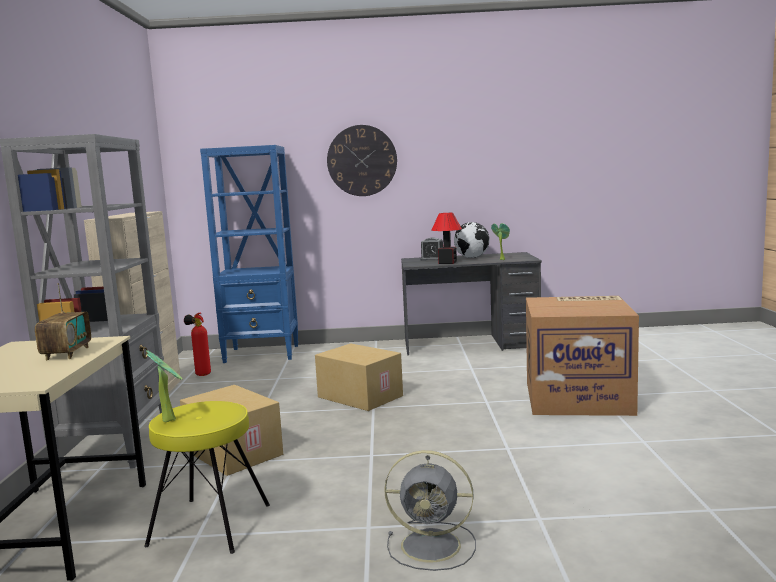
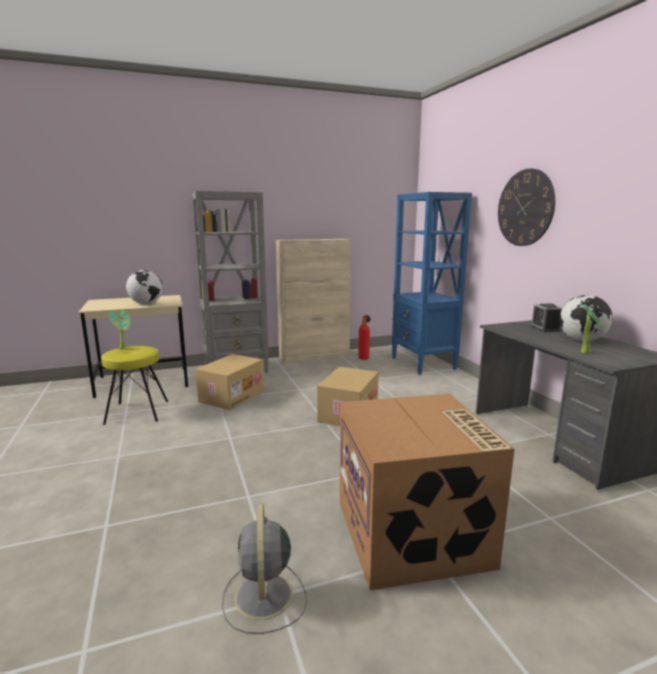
camera: 70 degrees right, 5 degrees up
(67, 353) = (146, 304): radio -> globe
(433, 545) = (83, 483): grey fan -> grey fan (264, 597)
(447, 263) = (527, 335): table lamp -> none

